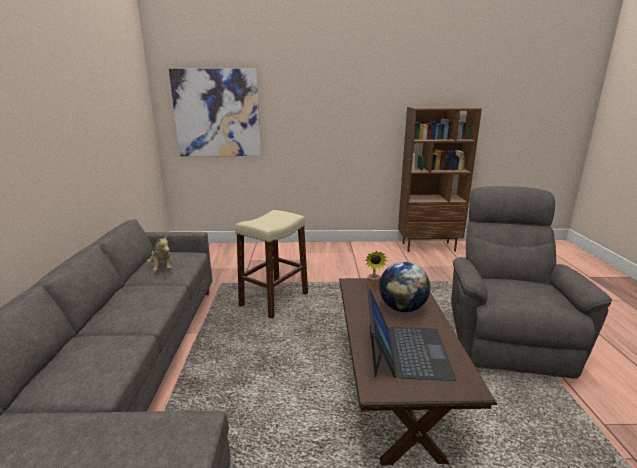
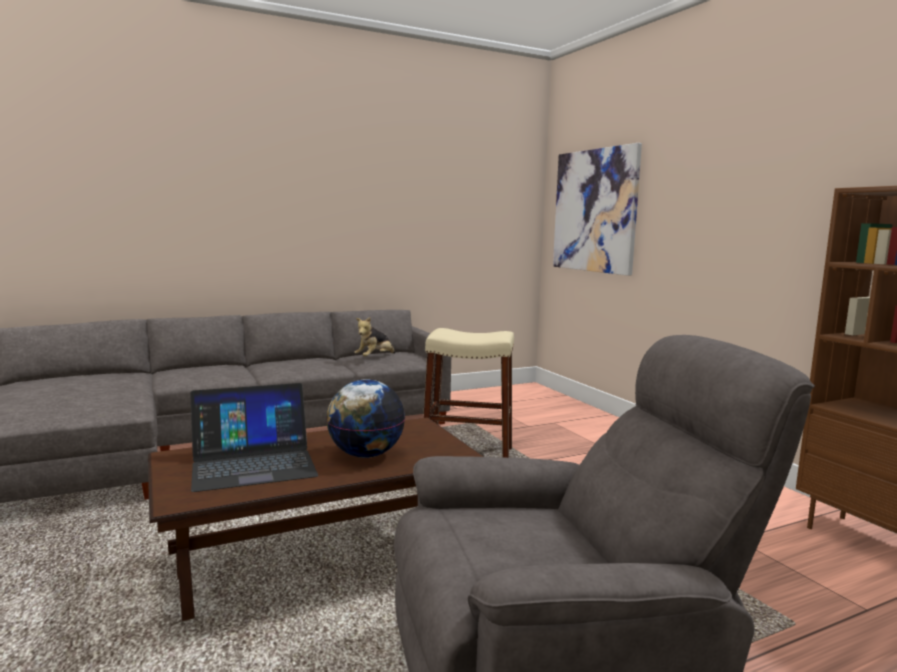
camera: 65 degrees right, 10 degrees down
(373, 288) = (414, 435): potted plant -> none

